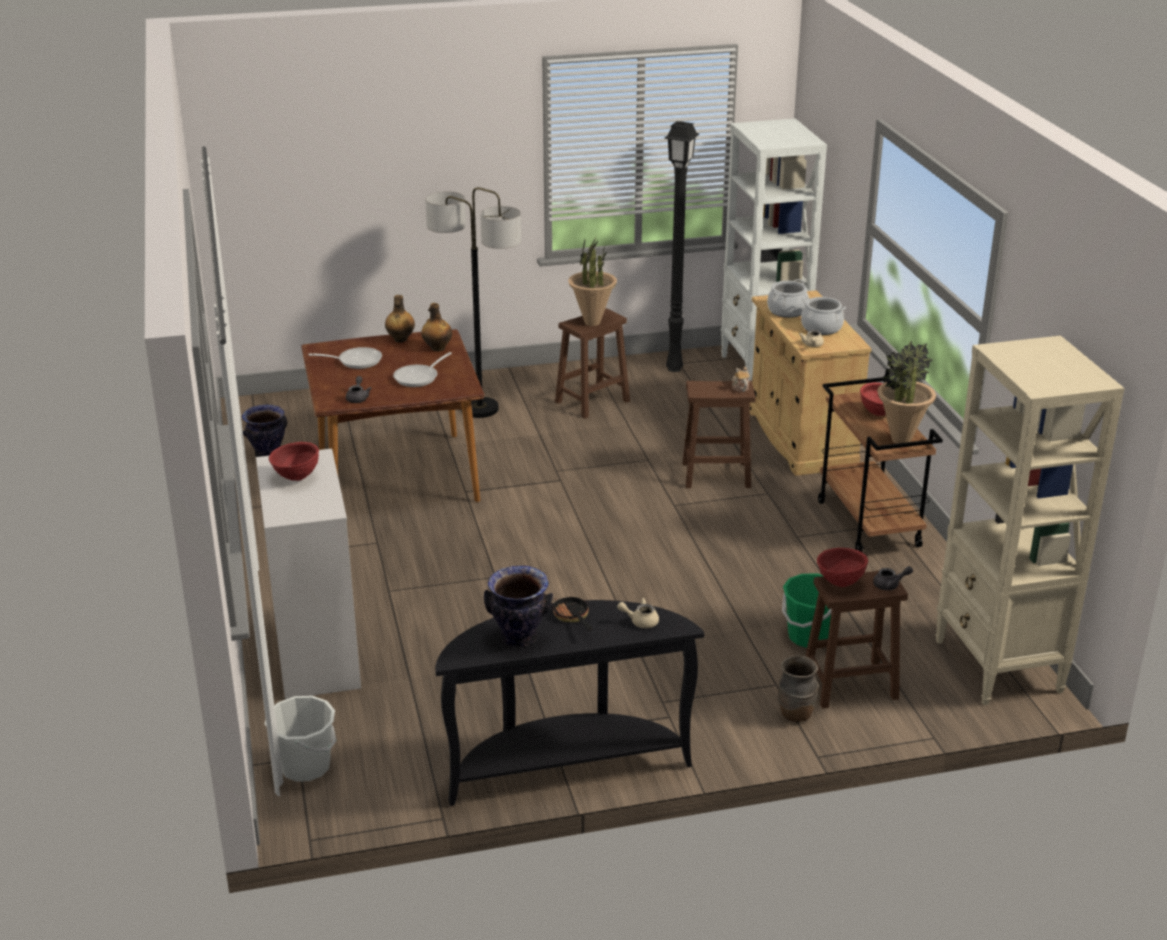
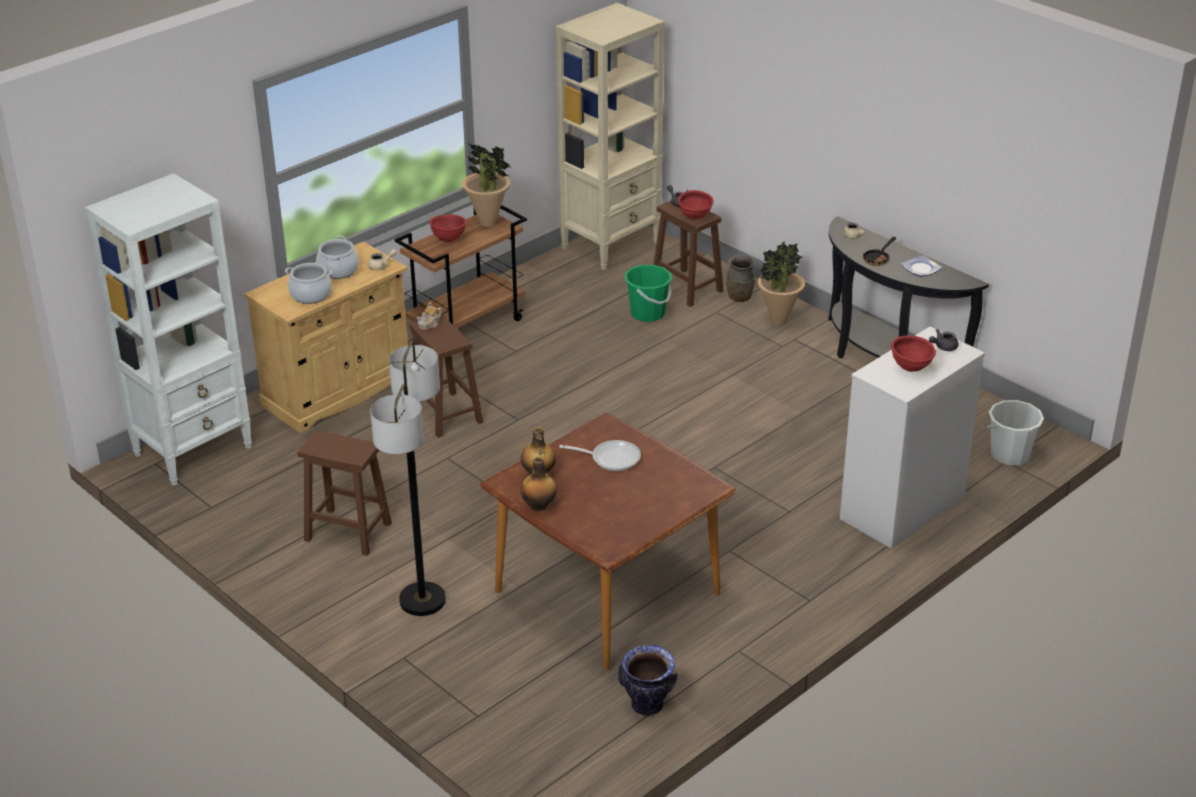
camera: 120 degrees left, 5 degrees up
(356, 361) = (613, 511): frying pan -> none
(358, 398) = (686, 475): grey teapot -> grey teapot (943, 347)
(519, 638) = (922, 269): vase -> plate
(592, 322) = (344, 446): potted plant -> potted plant (778, 321)
(675, 368) = (227, 505): black floor lamp -> none

